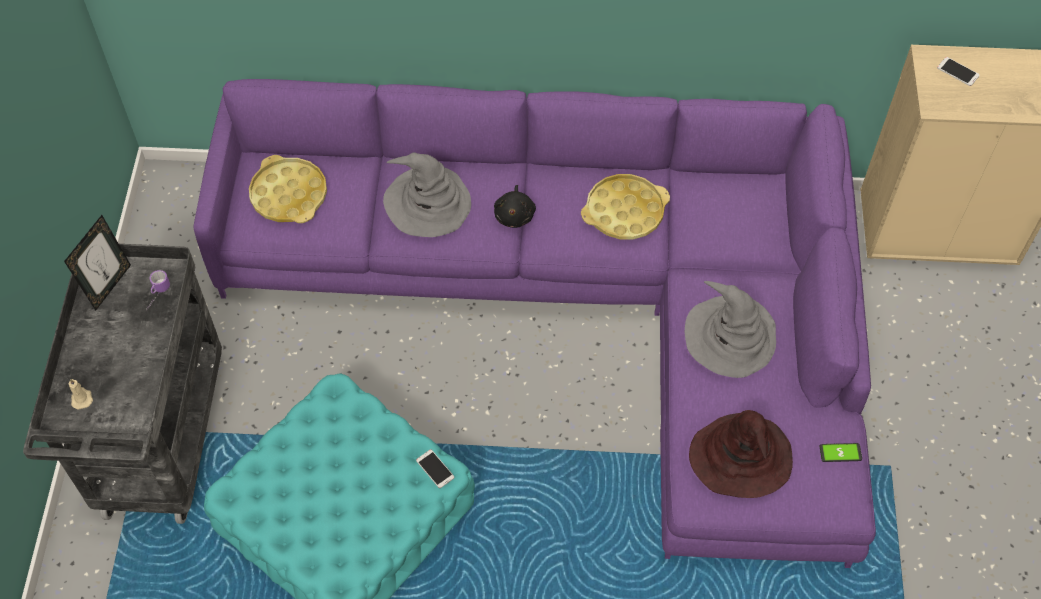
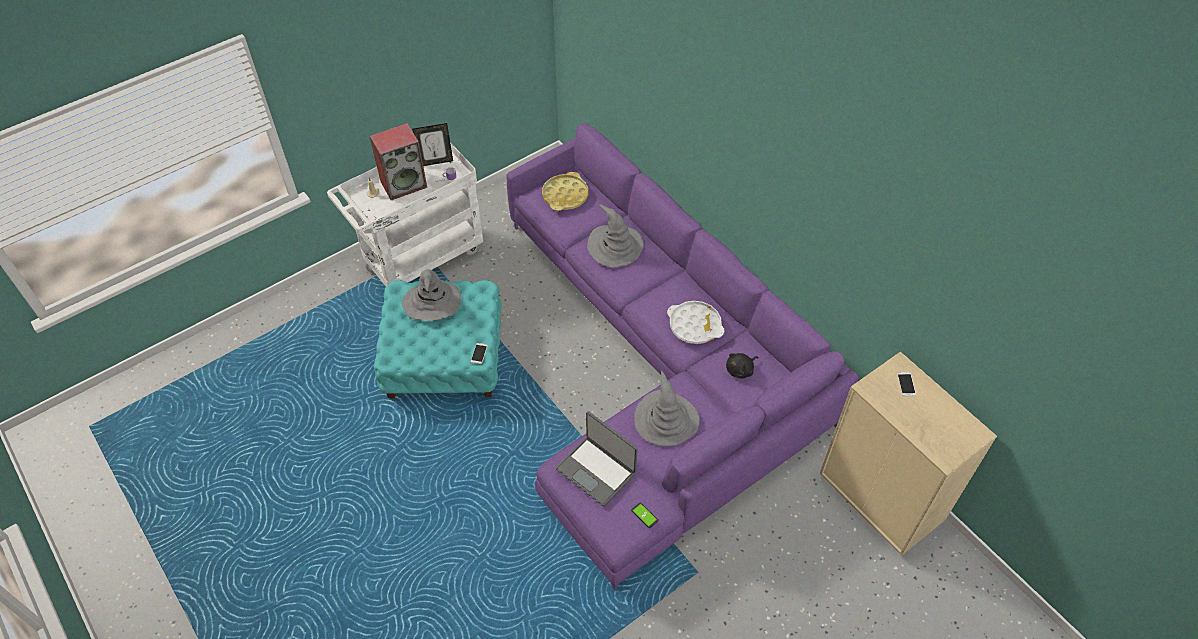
camera: 50 degrees right, 5 degrees down
(107, 350) = (404, 184): none -> speaker
(162, 447) = (420, 263): black cart -> white cart
(295, 468) = (432, 302): none -> grey hat
(515, 215) = (646, 285): black plush toy -> black plush toy (740, 370)
(624, 211) = (695, 325): yellow tray -> white tray
(741, 458) = (597, 470): brown hat -> laptop

